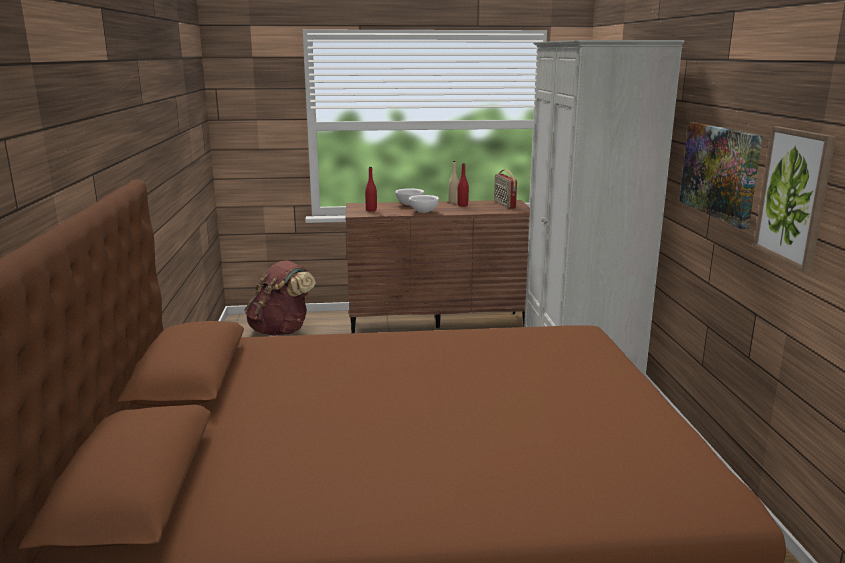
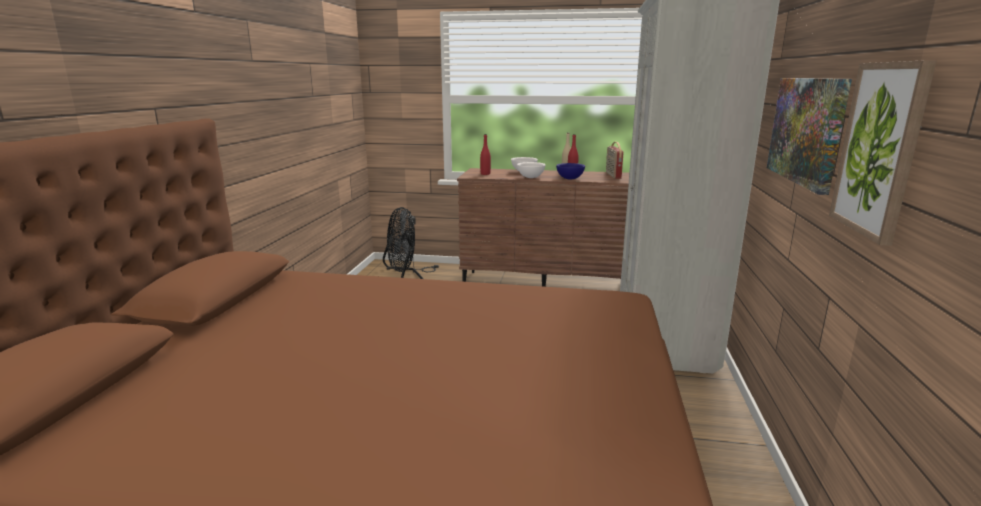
camera: 15 degrees right, 0 degrees up
(281, 331) = (408, 276): brown backpack -> black fan
(465, 211) = (570, 179): none -> blue bowl

